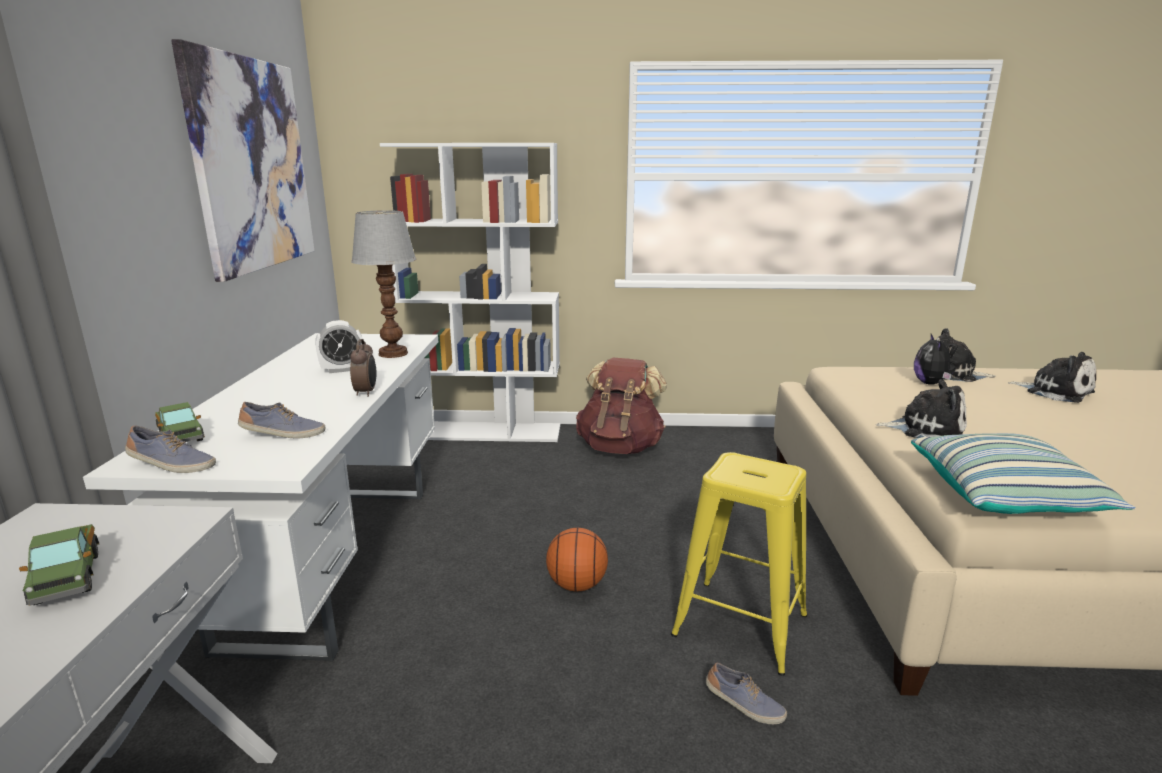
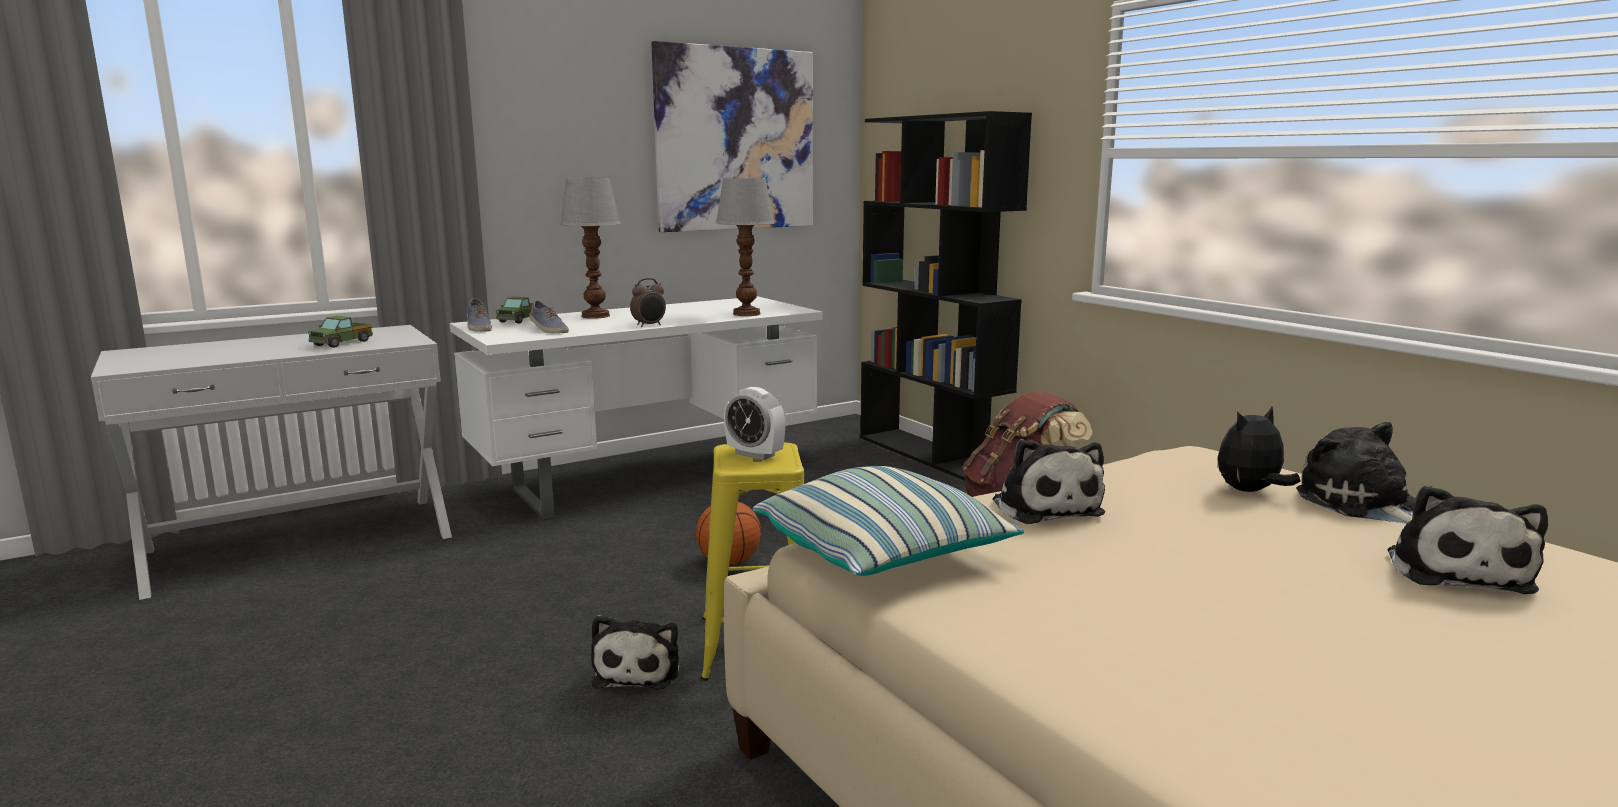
camera: 55 degrees right, 5 degrees down
(253, 401) = (594, 316): none -> table lamp
(342, 370) = (686, 314): alarm clock -> alarm clock (755, 454)
(486, 432) = (932, 455): white bookcase -> black bookcase
(744, 706) = (639, 670): shoe -> plush toy

